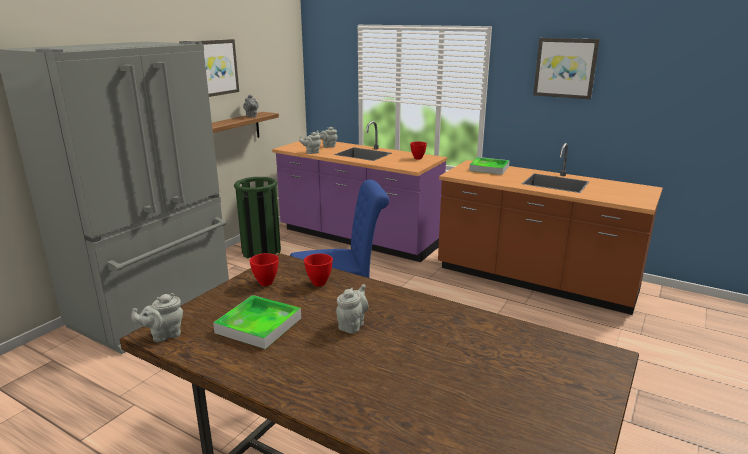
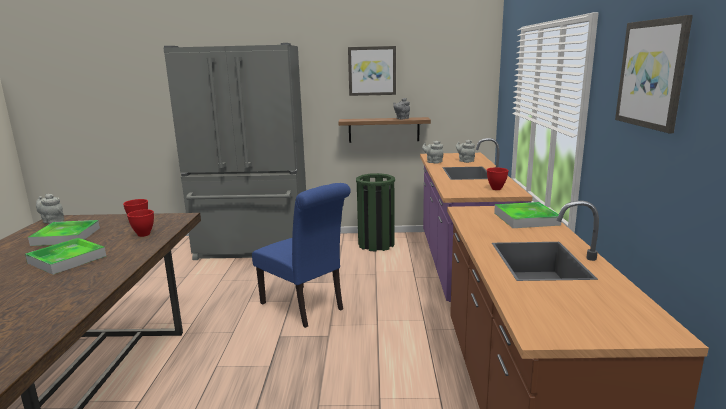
camera: 60 degrees right, 5 degrees down
(352, 325) = (67, 259): grey teapot -> tray

